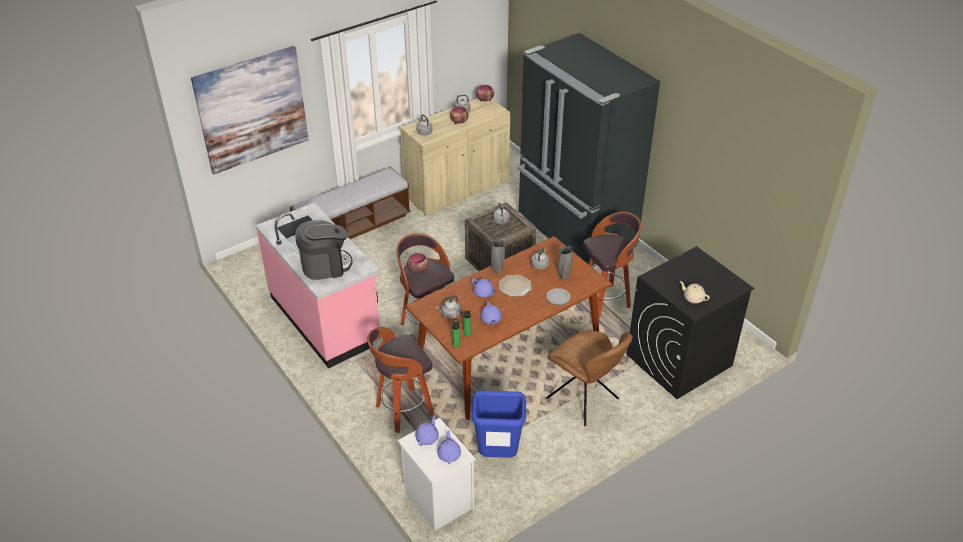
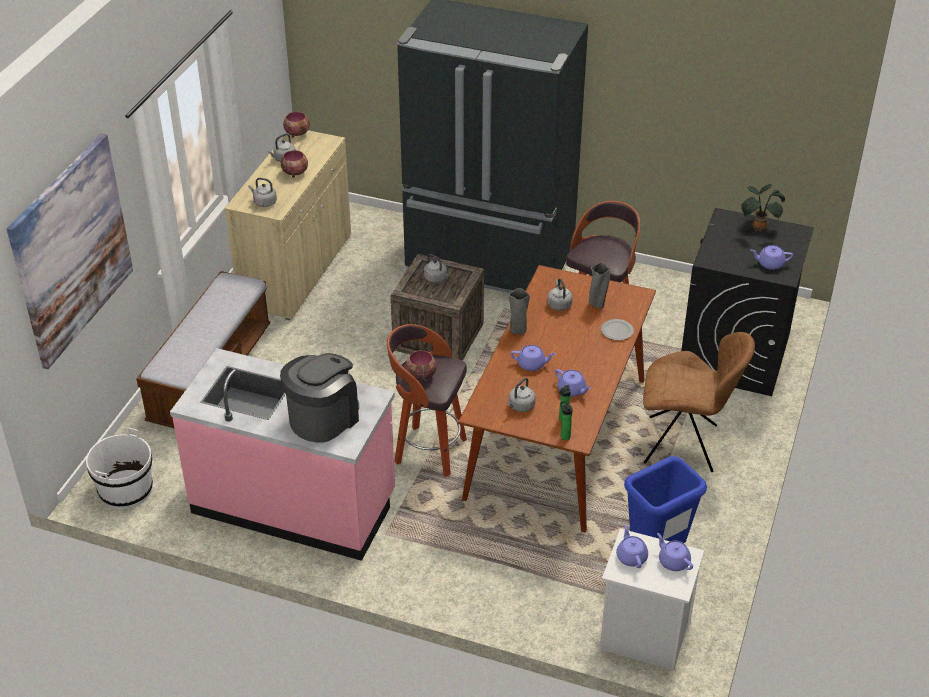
camera: 35 degrees left, 0 degrees up
(252, 269) = (125, 490): none -> white bucket
(403, 411) = (504, 562): stool -> none
(515, 286) = (558, 340): plate -> none
(693, 298) = (770, 264): beige teapot -> purple teapot
(712, 271) = (758, 227): none -> potted plant

